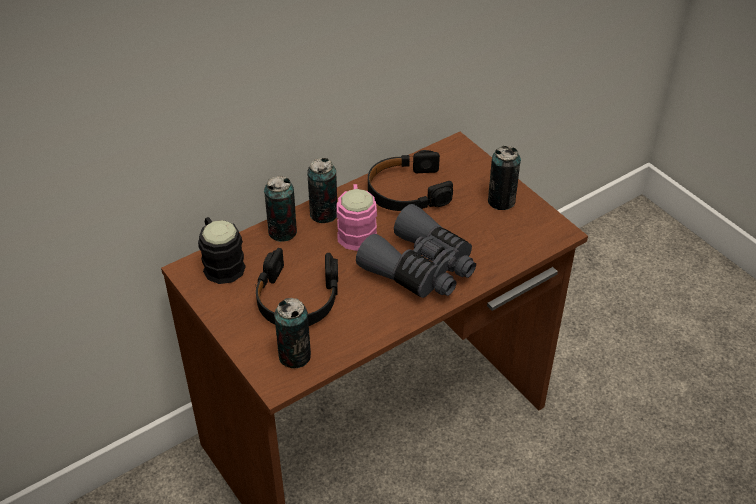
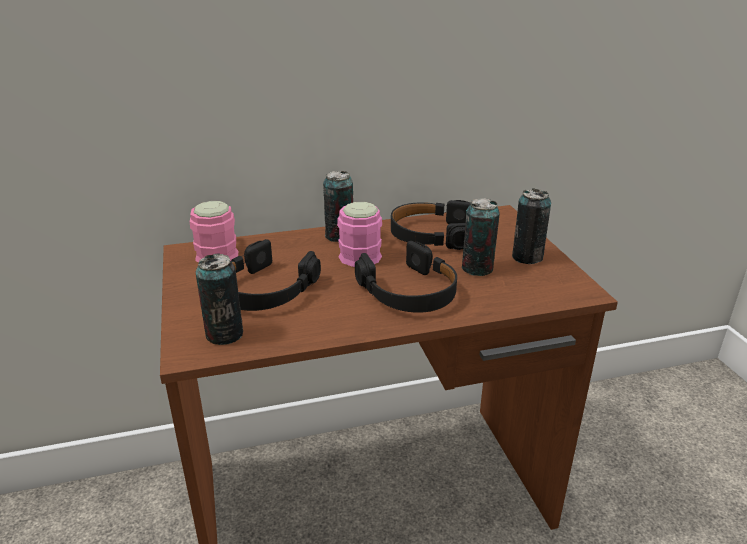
camera: 20 degrees right, 15 degrees down
(221, 263) = (217, 251): black mug -> pink mug
(282, 232) = (291, 241): can -> can (477, 269)
(421, 268) = (409, 291): grey binoculars -> black headphones

